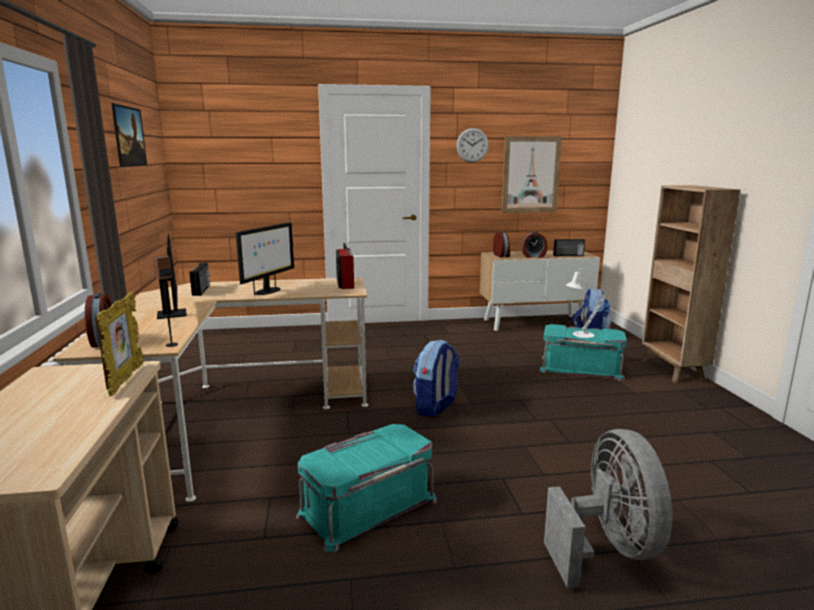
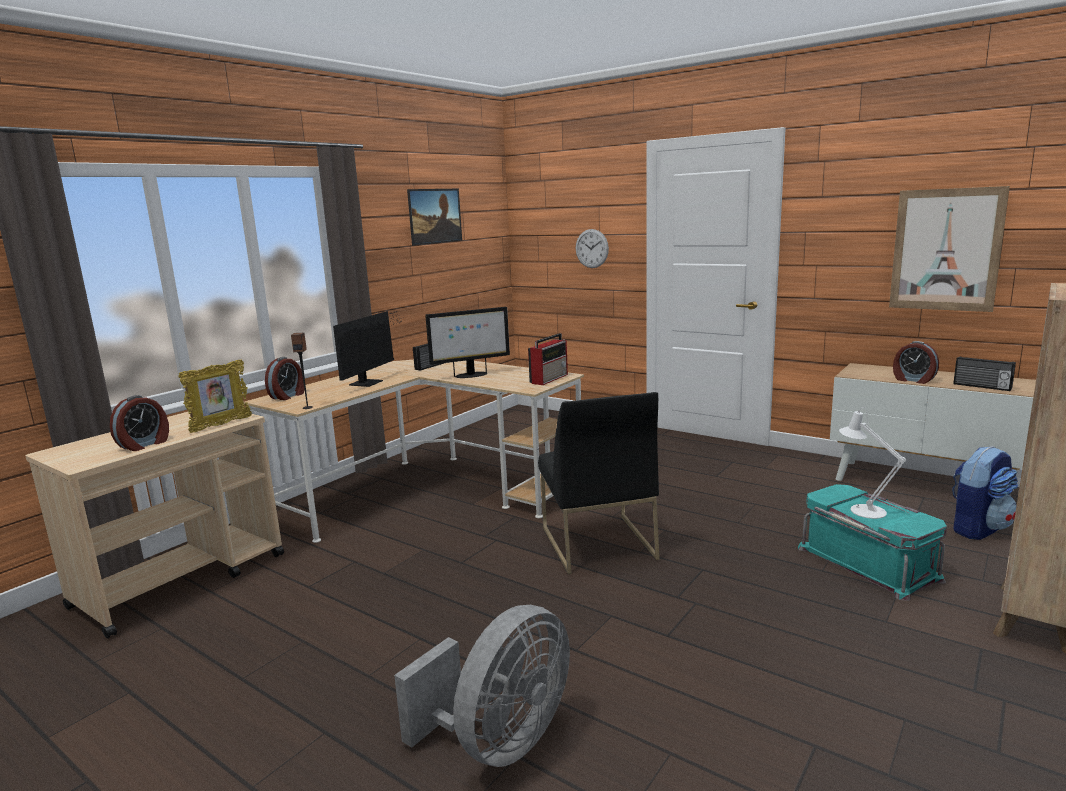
camera: 45 degrees right, 0 degrees up
(367, 506) = (396, 599): turquoise storage box -> none
(436, 408) = (596, 543): backpack -> black chair
(472, 145) = (844, 206): wall clock -> wall clock (592, 248)
(501, 255) = (865, 372): alarm clock -> alarm clock (144, 444)

